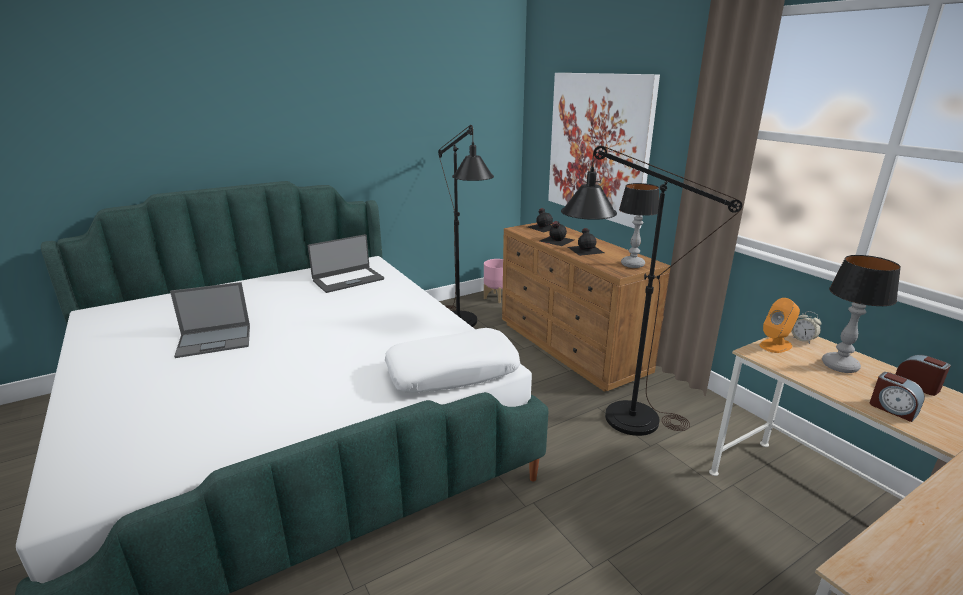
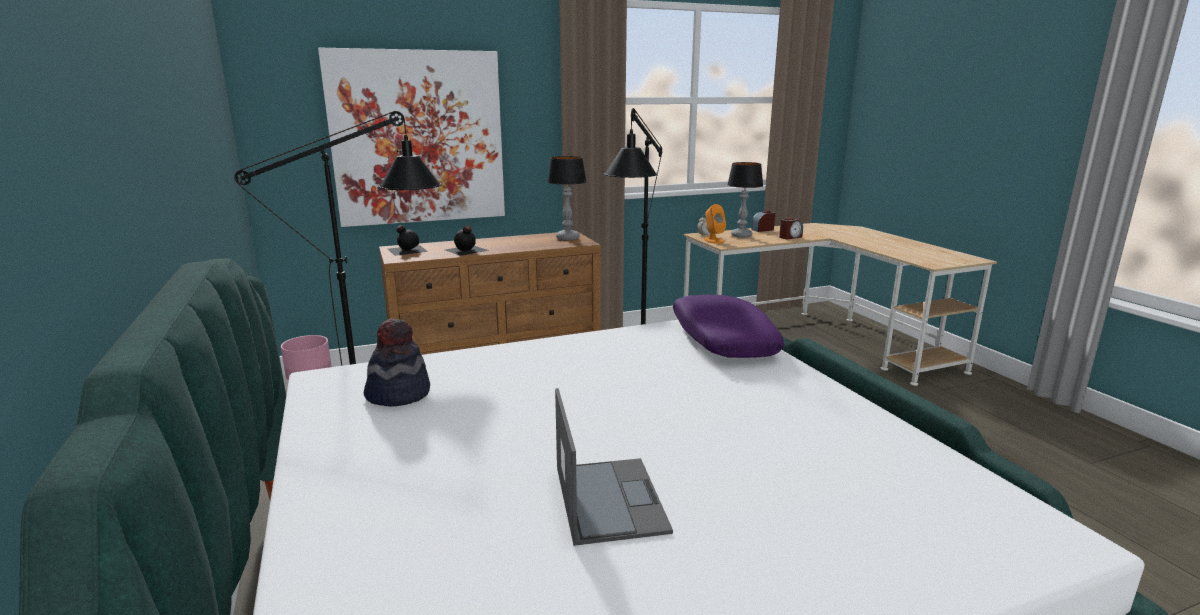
camera: 80 degrees left, 5 degrees down
(348, 280) = (398, 394): laptop -> hat
(452, 371) = (722, 339): white pillow -> purple pillow
(586, 249) = (510, 244): black bottle -> none

